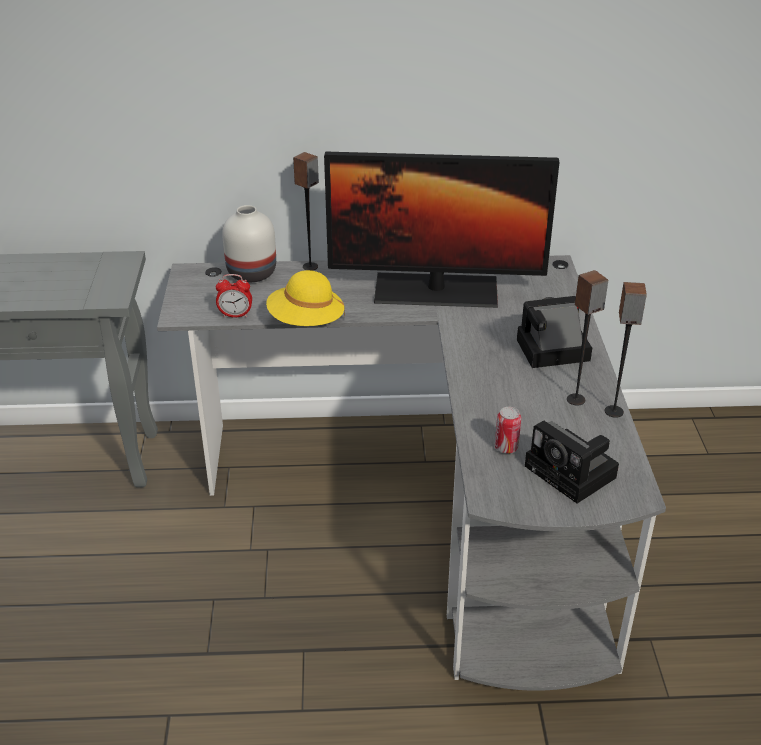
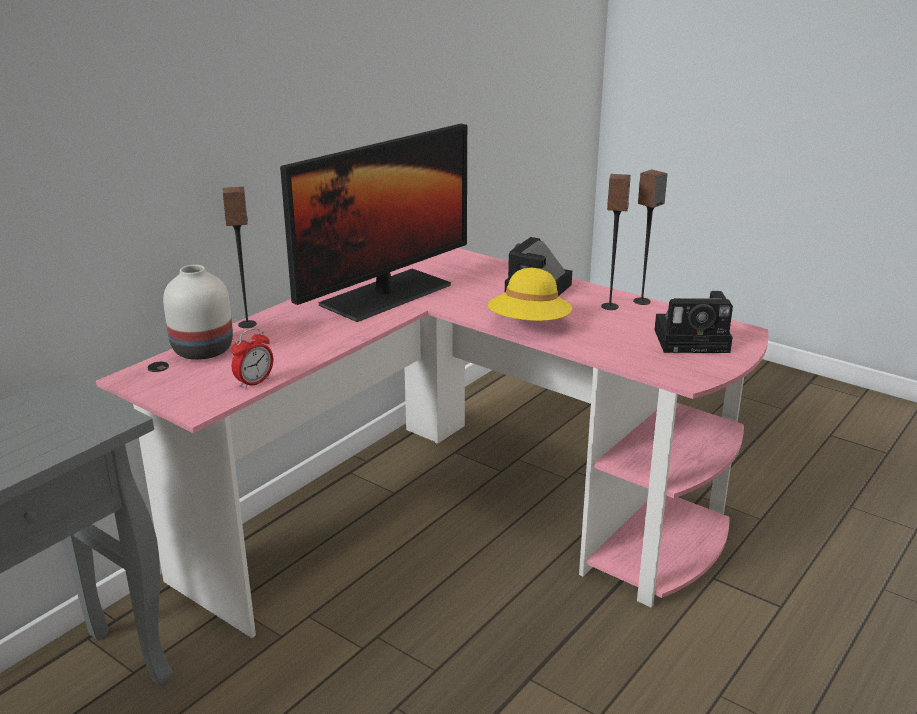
camera: 50 degrees left, 10 degrees down
(306, 322) = (329, 357): yellow hat -> yellow hat (529, 326)
(436, 508) = (455, 516): grey desk -> pink desk
(506, 448) = (632, 350): can -> none

